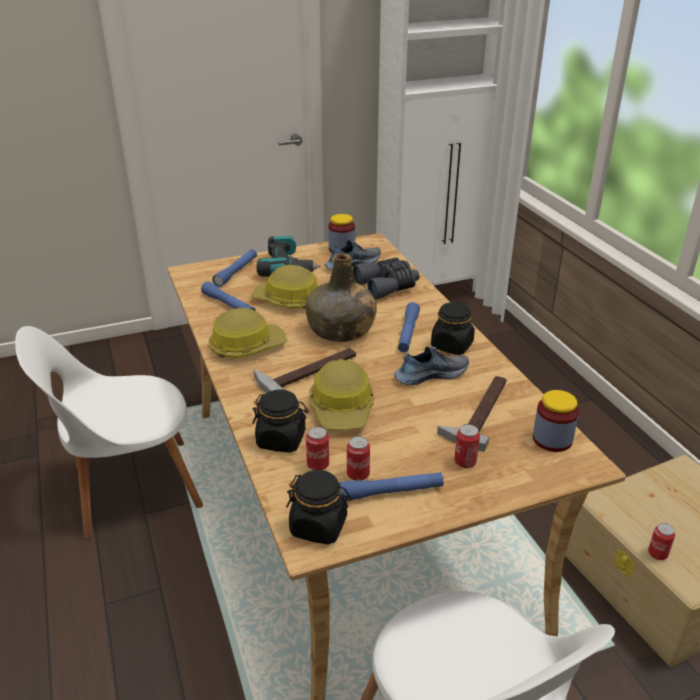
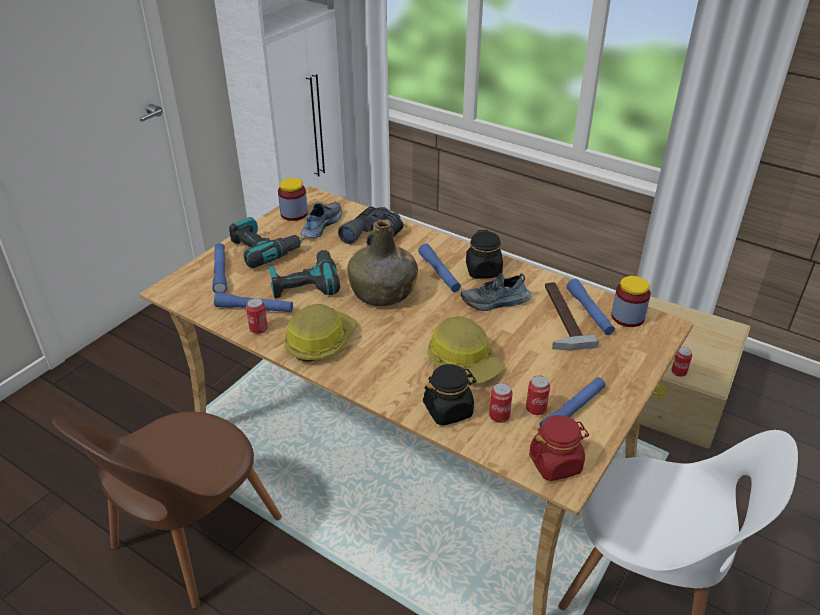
camera: 35 degrees left, 5 degrees up
(130, 488) = (192, 538): white chair -> brown chair
(287, 301) = (304, 283): hard hat -> power drill
(307, 370) = (398, 341): hammer -> none
(319, 526) = (555, 463): black jar -> red jar
(430, 374) = (495, 302): shoe -> shoe turned 135 degrees counterclockwise
(465, 462) = (594, 361): can -> can (258, 329)
(515, 419) = (589, 312): none -> blue flashlight

